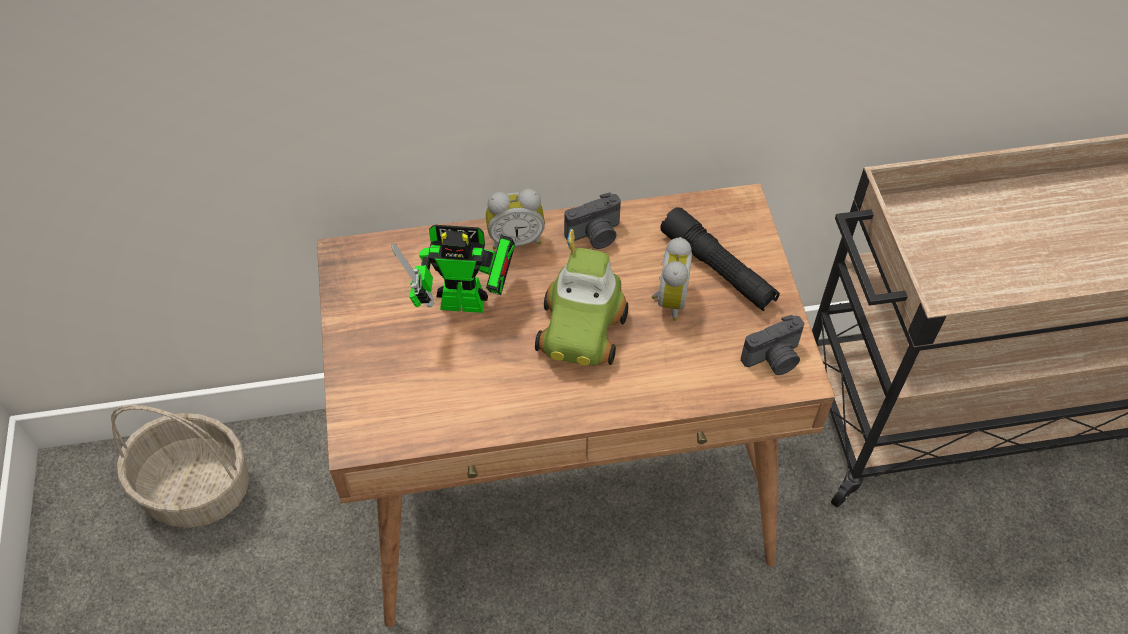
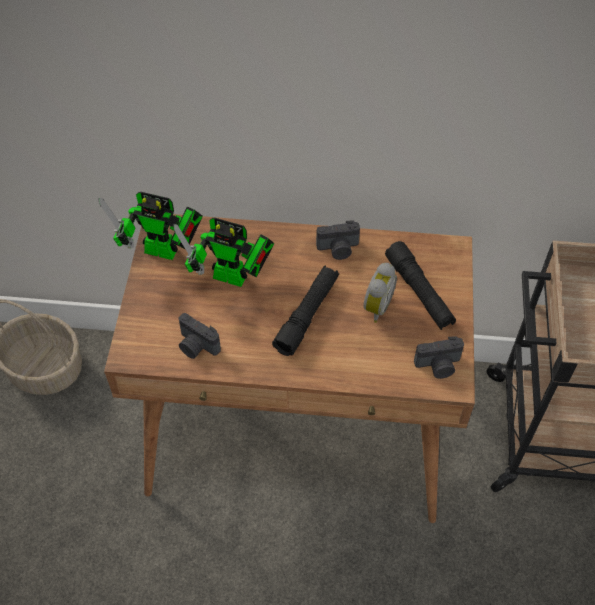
camera: 15 degrees right, 0 degrees up
(364, 288) = (166, 252): none -> toy robot
(447, 406) = (196, 346): none -> camera
(516, 239) = (281, 240): alarm clock -> none
(583, 331) = (307, 315): toy car -> black flashlight

